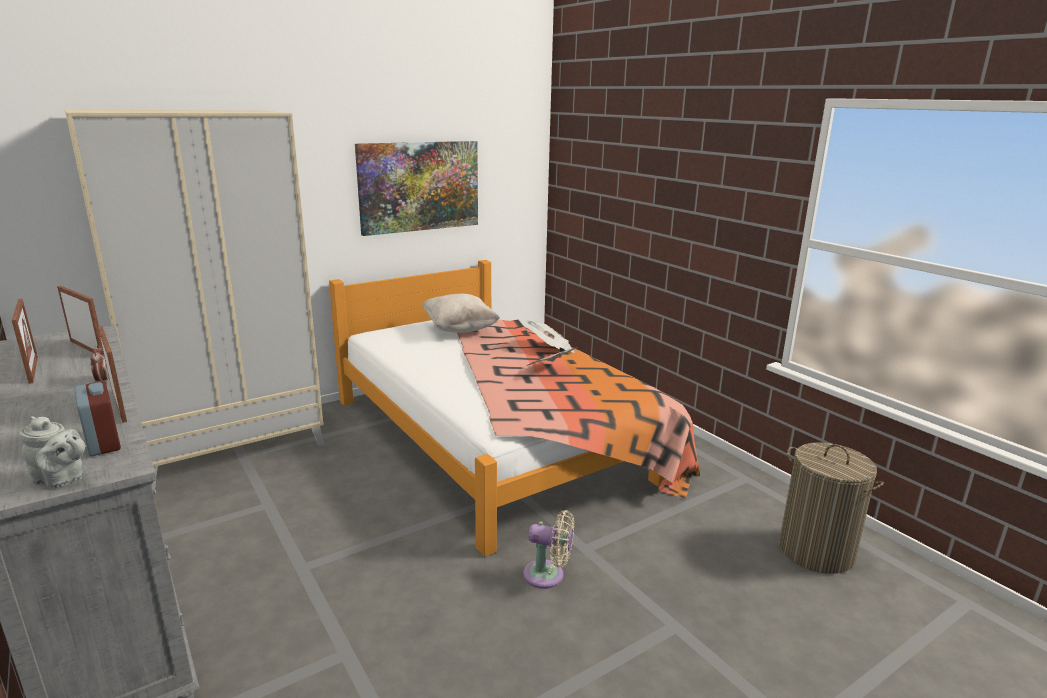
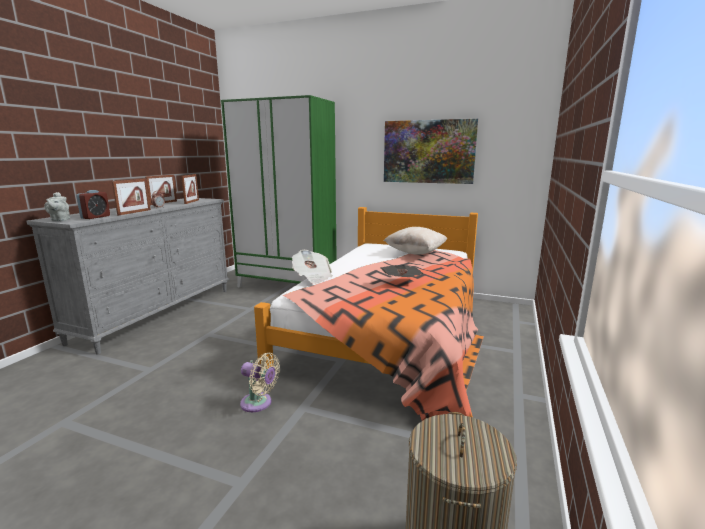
camera: 55 degrees right, 5 degrees down
(233, 446) = (288, 285): beige wardrobe -> green wardrobe
(548, 575) = (259, 403): beige fan -> beige fan turned 45 degrees counterclockwise
(551, 349) = (438, 275): newspaper -> newspaper (312, 277)

